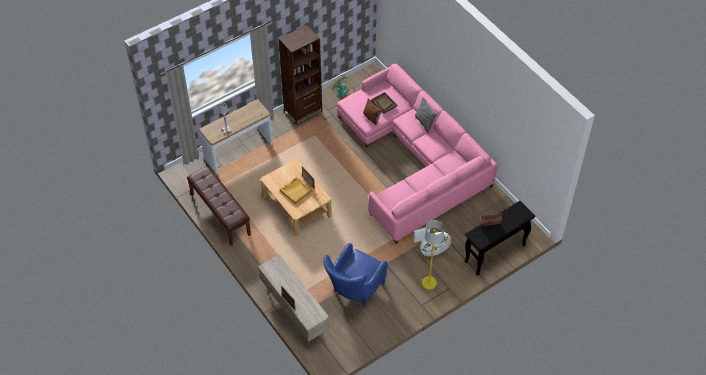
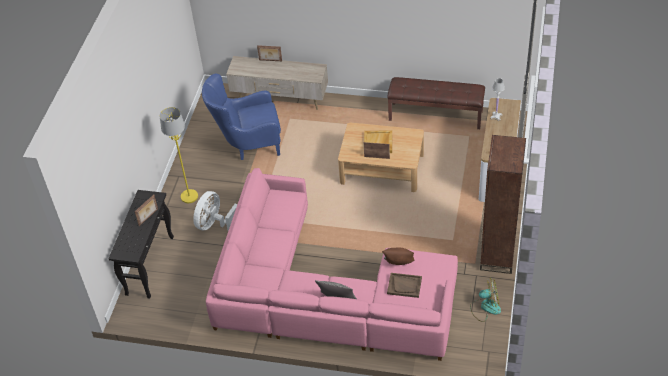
camera: 140 degrees right, 5 degrees down
(353, 292) = (248, 144): blue armchair -> blue armchair turned 90 degrees counterclockwise

